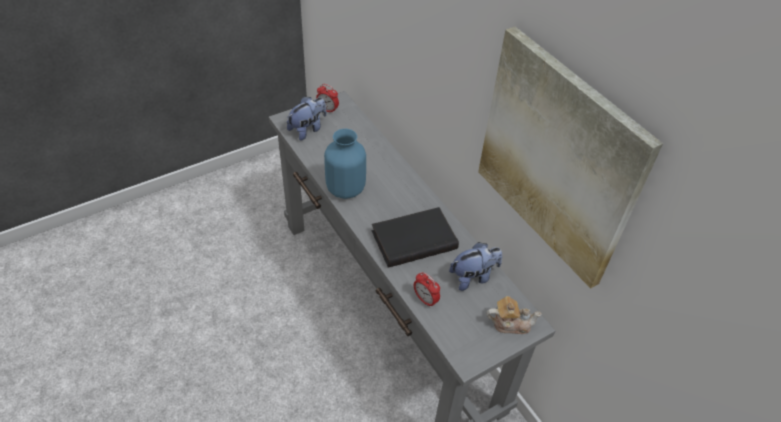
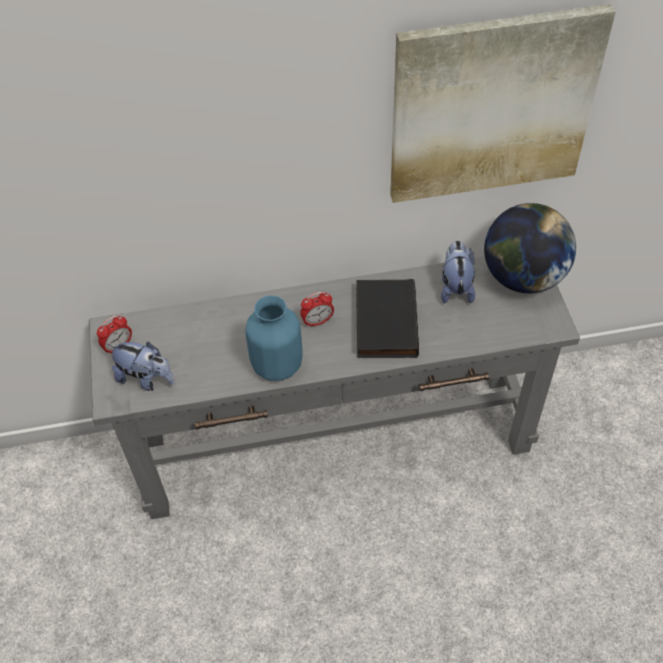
camera: 65 degrees left, 5 degrees up
(308, 129) = (146, 379): plush toy -> plush toy turned 135 degrees clockwise
(425, 300) = (472, 337): alarm clock -> alarm clock (317, 321)
(510, 323) = (523, 277): teapot -> globe

